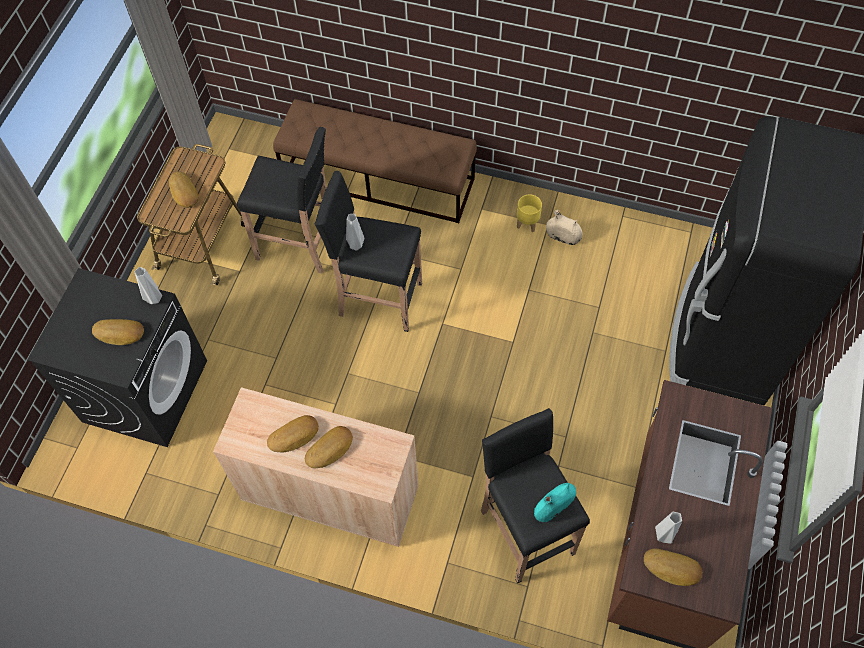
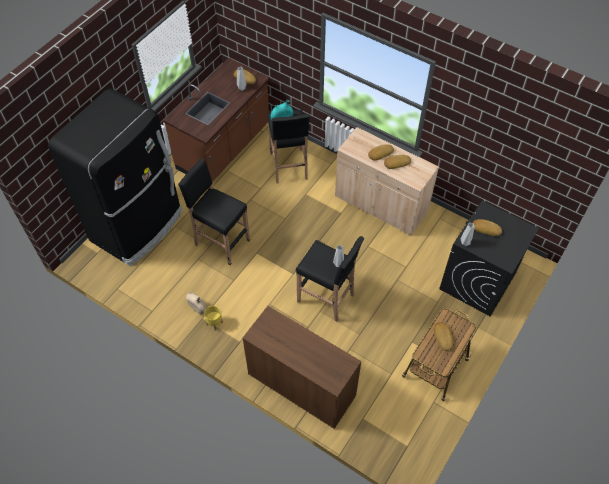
camera: 165 degrees left, 5 degrees down
(299, 245) = (369, 350): black stool -> black stool (221, 242)
(378, 179) = (301, 385): brown bench -> brown cabinet

